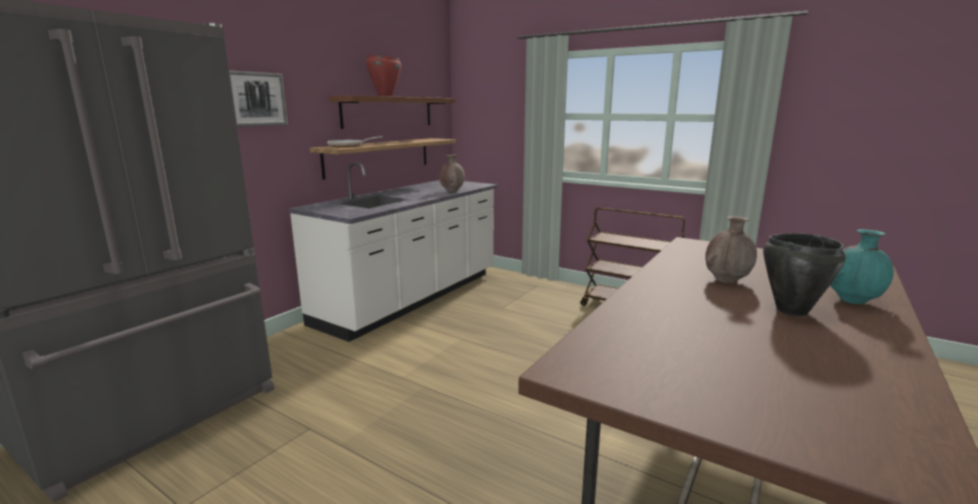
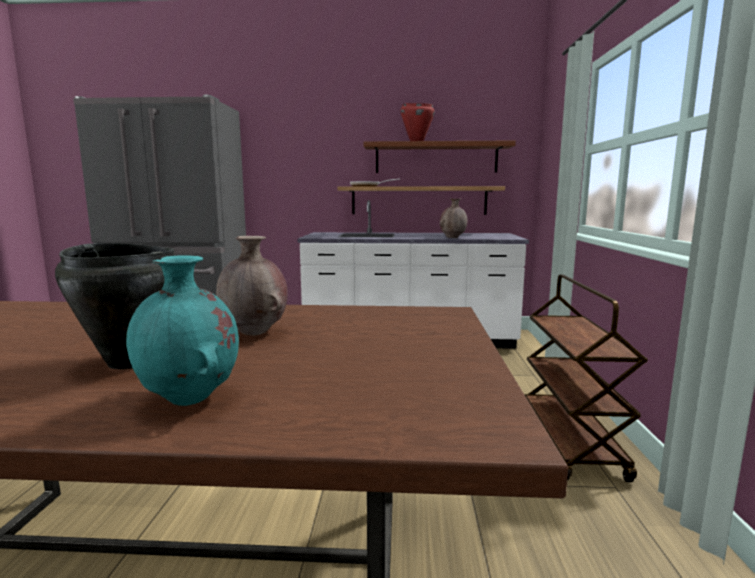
camera: 60 degrees right, 5 degrees down
(256, 99) = (300, 148): picture -> none

